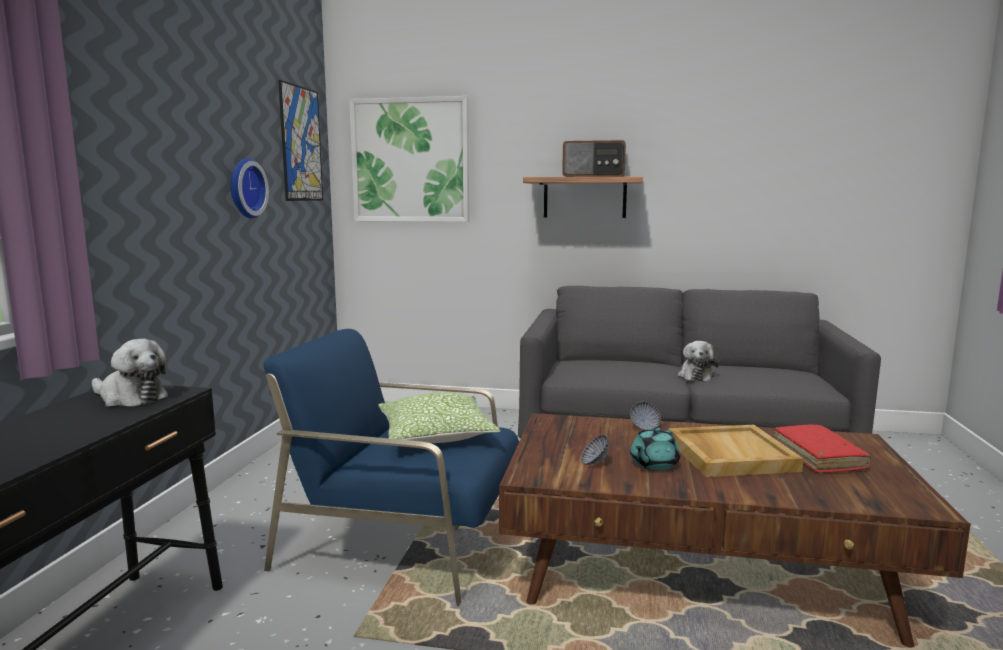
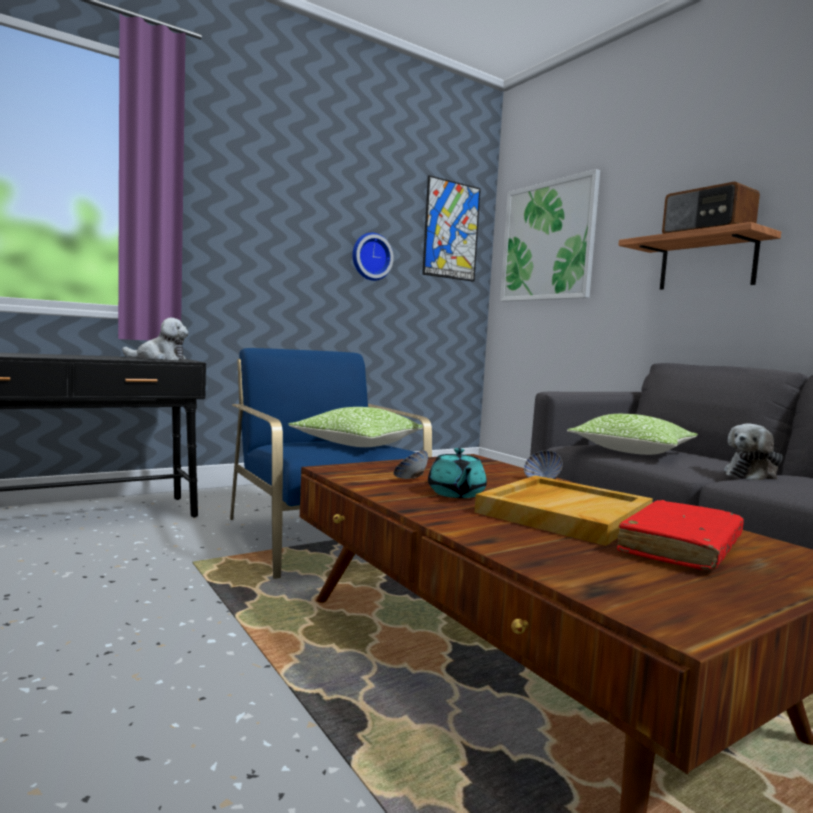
camera: 45 degrees right, 5 degrees down
(130, 398) = (160, 359): plush toy -> plush toy turned 75 degrees counterclockwise
(605, 372) = (632, 451): none -> pillow
(653, 464) = (456, 494): turquoise teapot -> turquoise teapot turned 90 degrees counterclockwise

